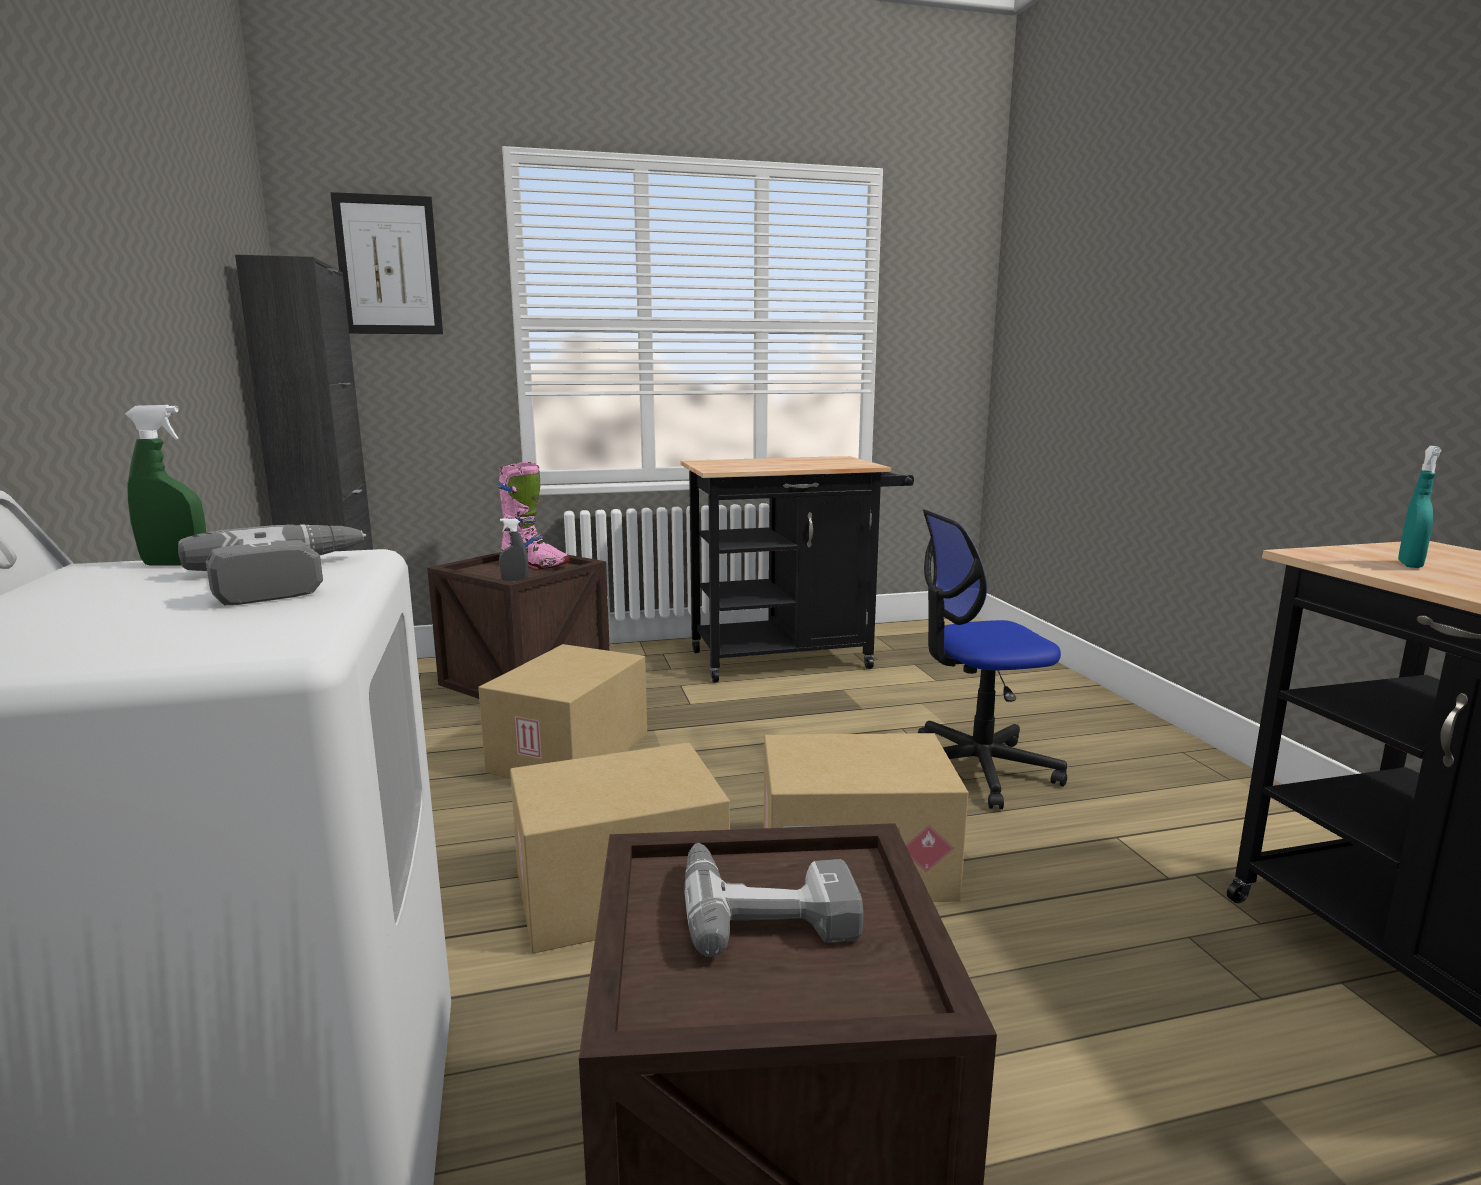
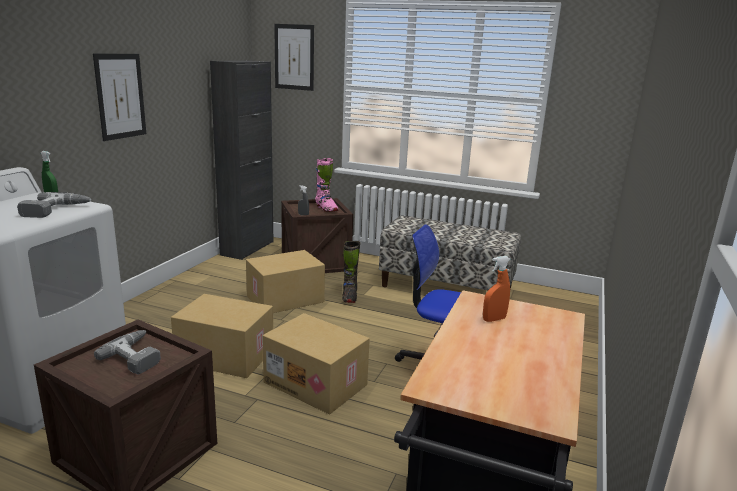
camera: 35 degrees right, 5 degrees up
(115, 306) = (120, 96): none -> picture
(674, 713) = (349, 296): none -> black boot
(792, 658) = (446, 288): black cart -> bench
(1410, 565) = (494, 319): turquoise spray bottle -> orange spray bottle

